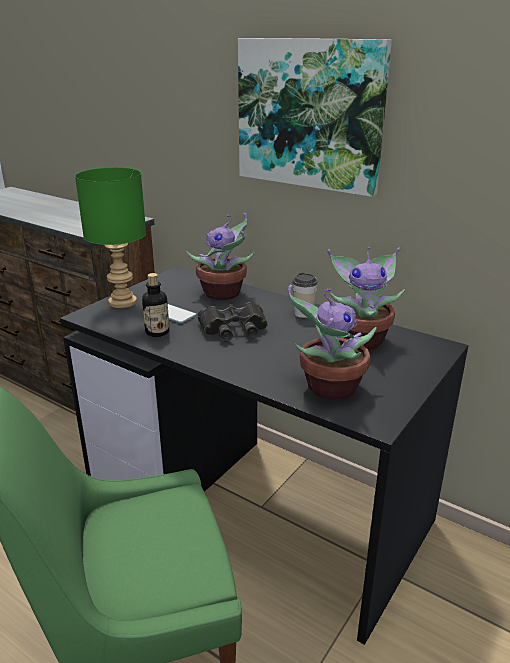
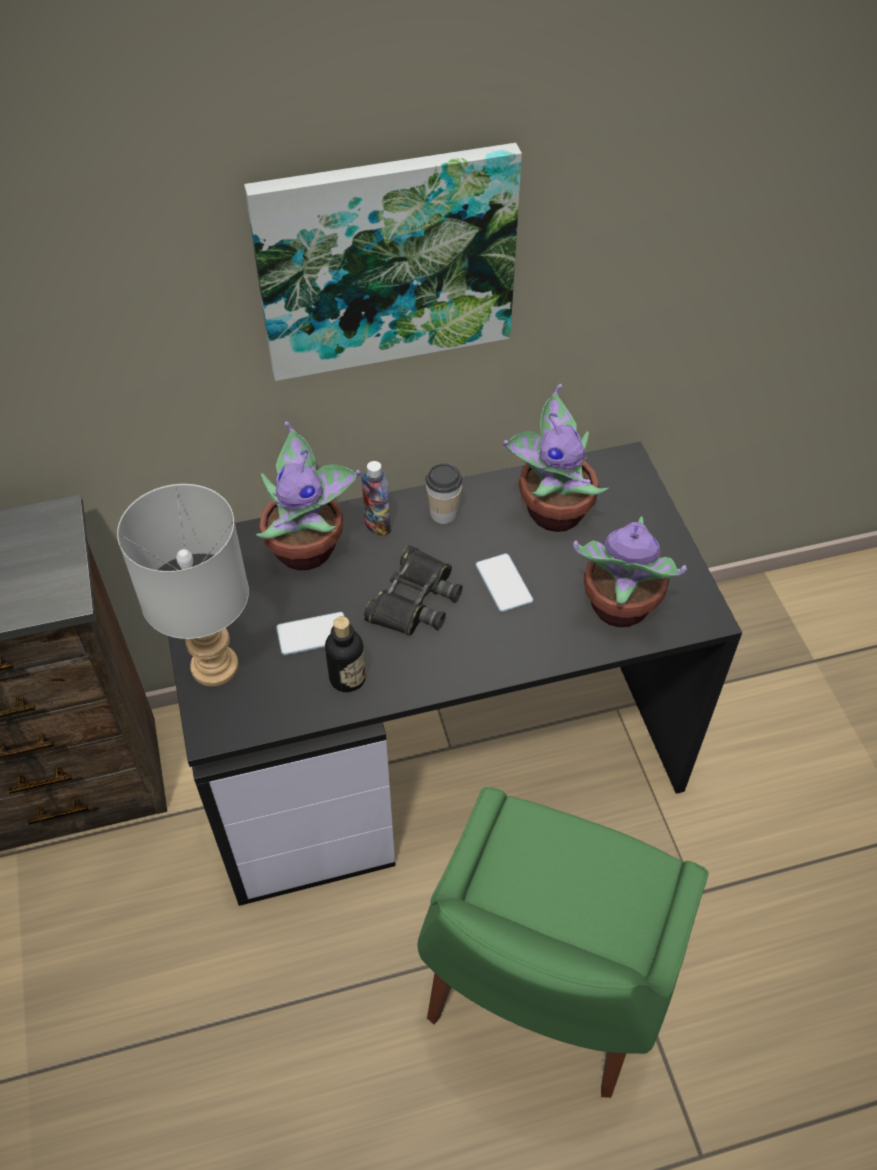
camera: 50 degrees left, 25 degrees up
(124, 302) = (215, 665): green table lamp -> grey table lamp
(266, 302) = (377, 525): none -> bottle
(285, 347) = (503, 584): none -> phone

